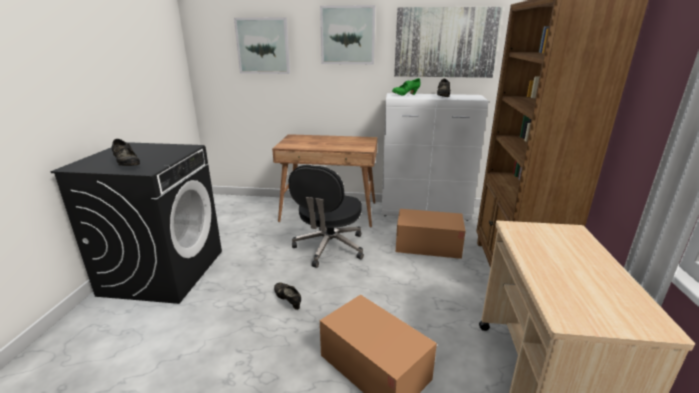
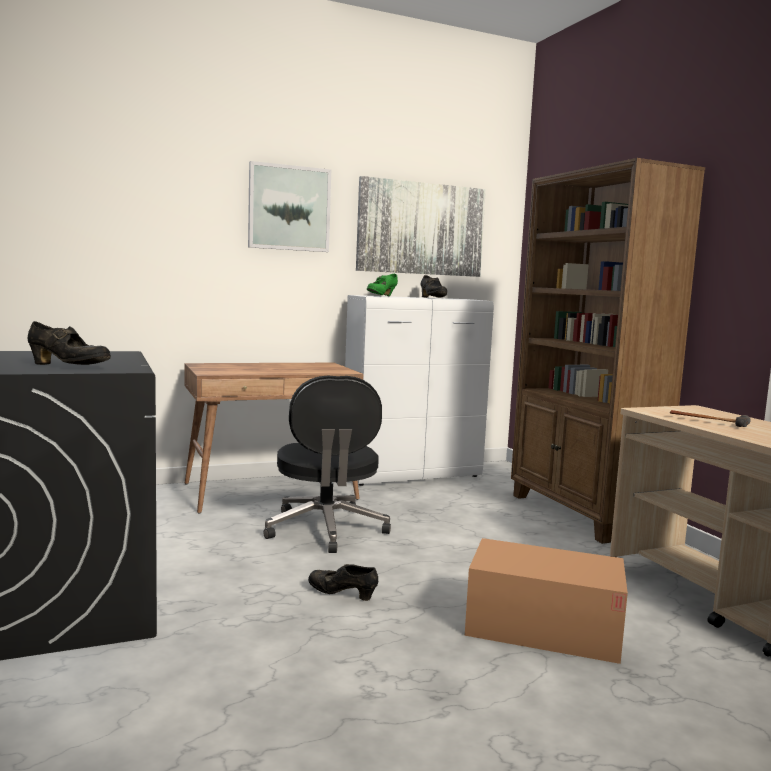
camera: 30 degrees left, 15 degrees down
(263, 46) = (147, 213): picture -> none
(428, 245) = (459, 507): cardboard box -> none
(546, 255) = (707, 421): none -> hammer

